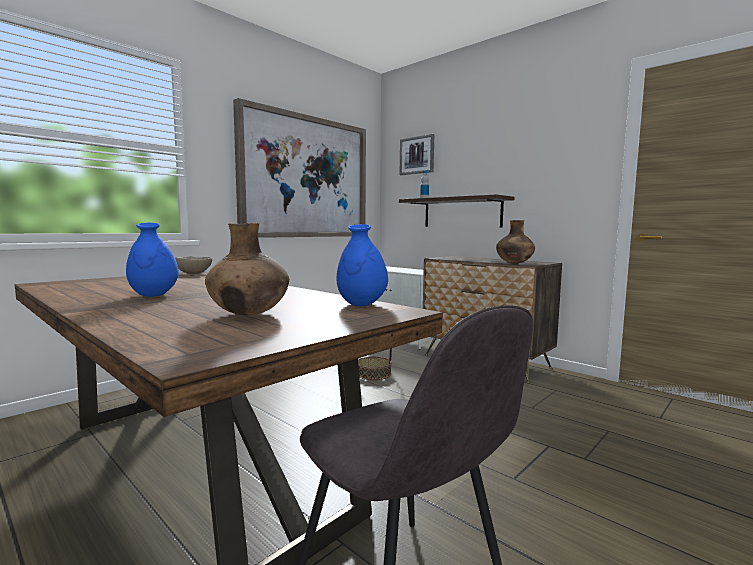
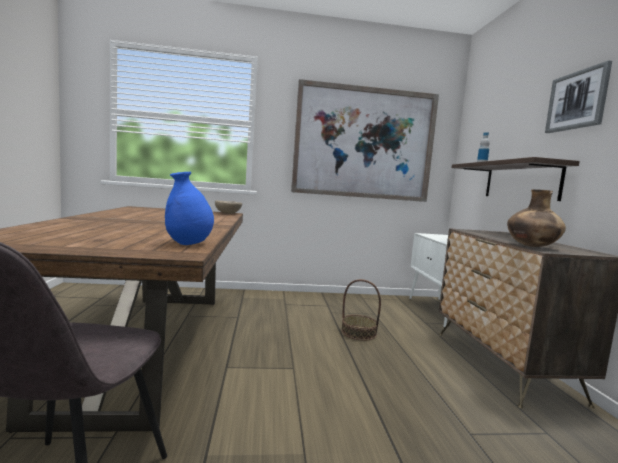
camera: 40 degrees right, 0 degrees up
(154, 295) = (136, 218): blue vase -> none
(249, 314) = (104, 234): brown vase -> none
(417, 155) = (489, 117): picture -> picture (577, 100)

